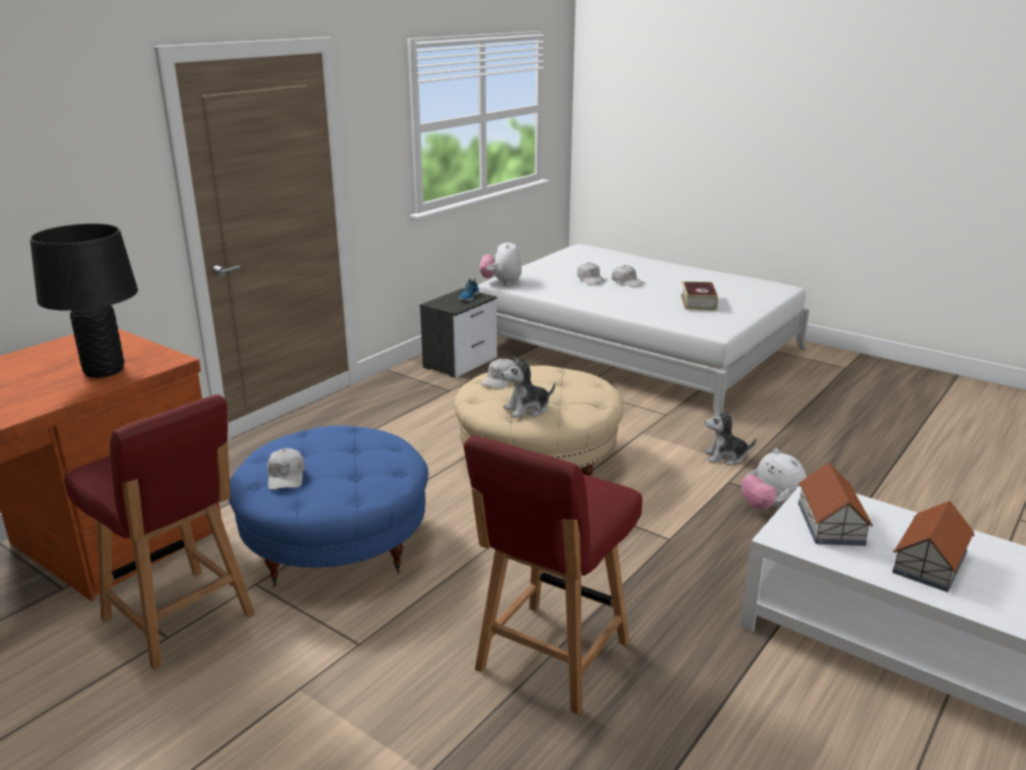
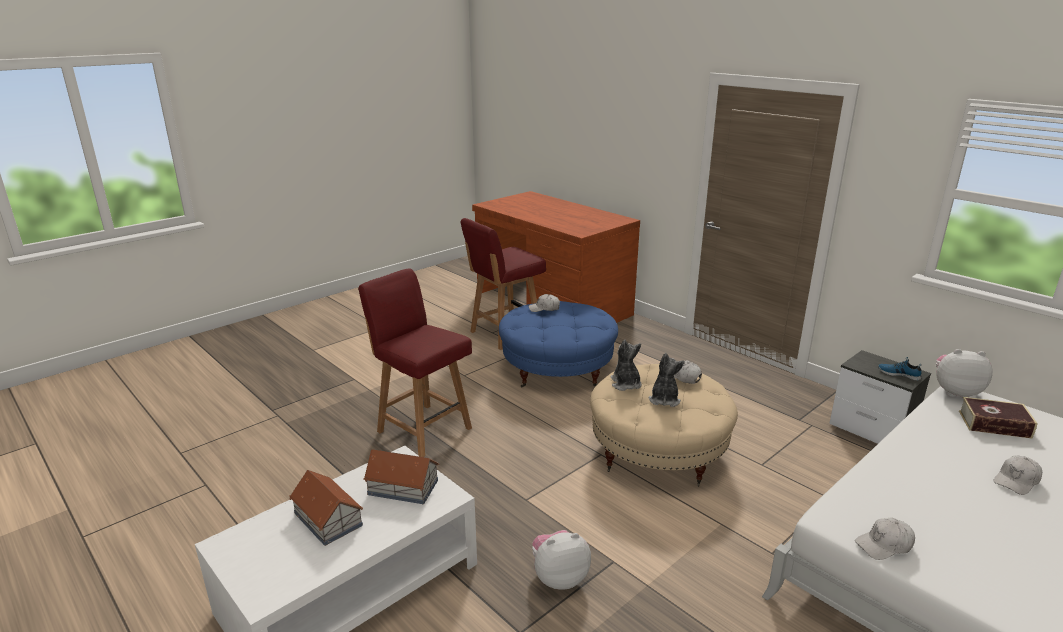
camera: 100 degrees right, 0 degrees up
(104, 371) = (569, 224): black table lamp -> none
(590, 279) = (1009, 452): white cap -> white cap (884, 545)
(698, 302) = (955, 531): book -> book (994, 424)
(725, 457) = (667, 575): plush toy -> plush toy (664, 400)

